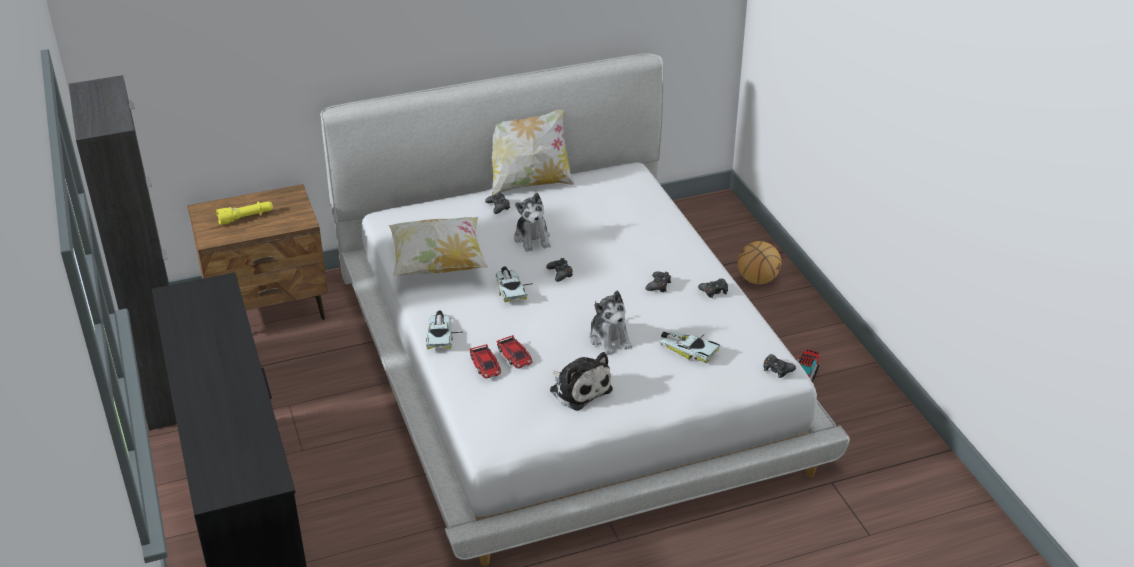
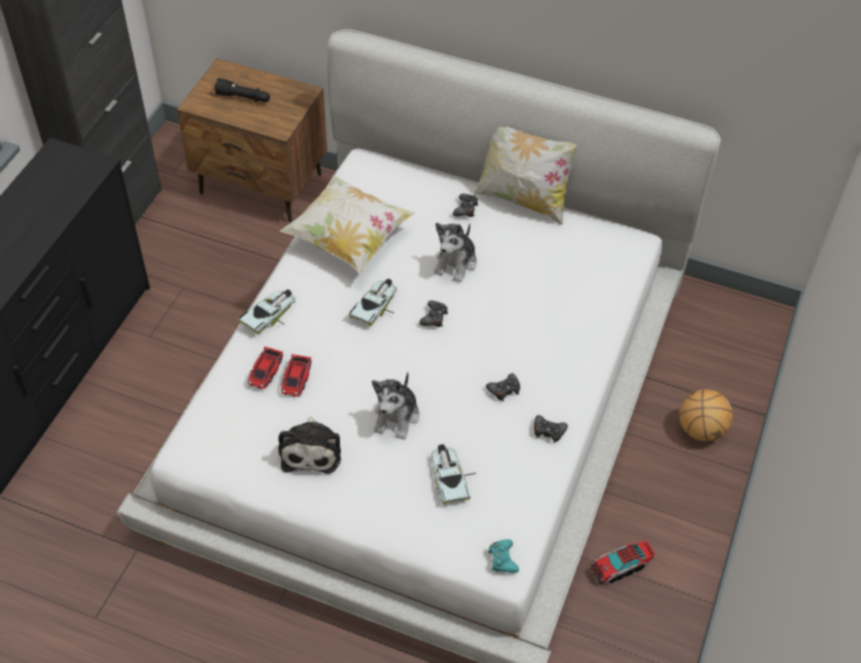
camera: 40 degrees right, 15 degrees up
(246, 217) = (243, 98): yellow flashlight -> black flashlight
(777, 369) = (502, 559): black game controller -> turquoise game controller

